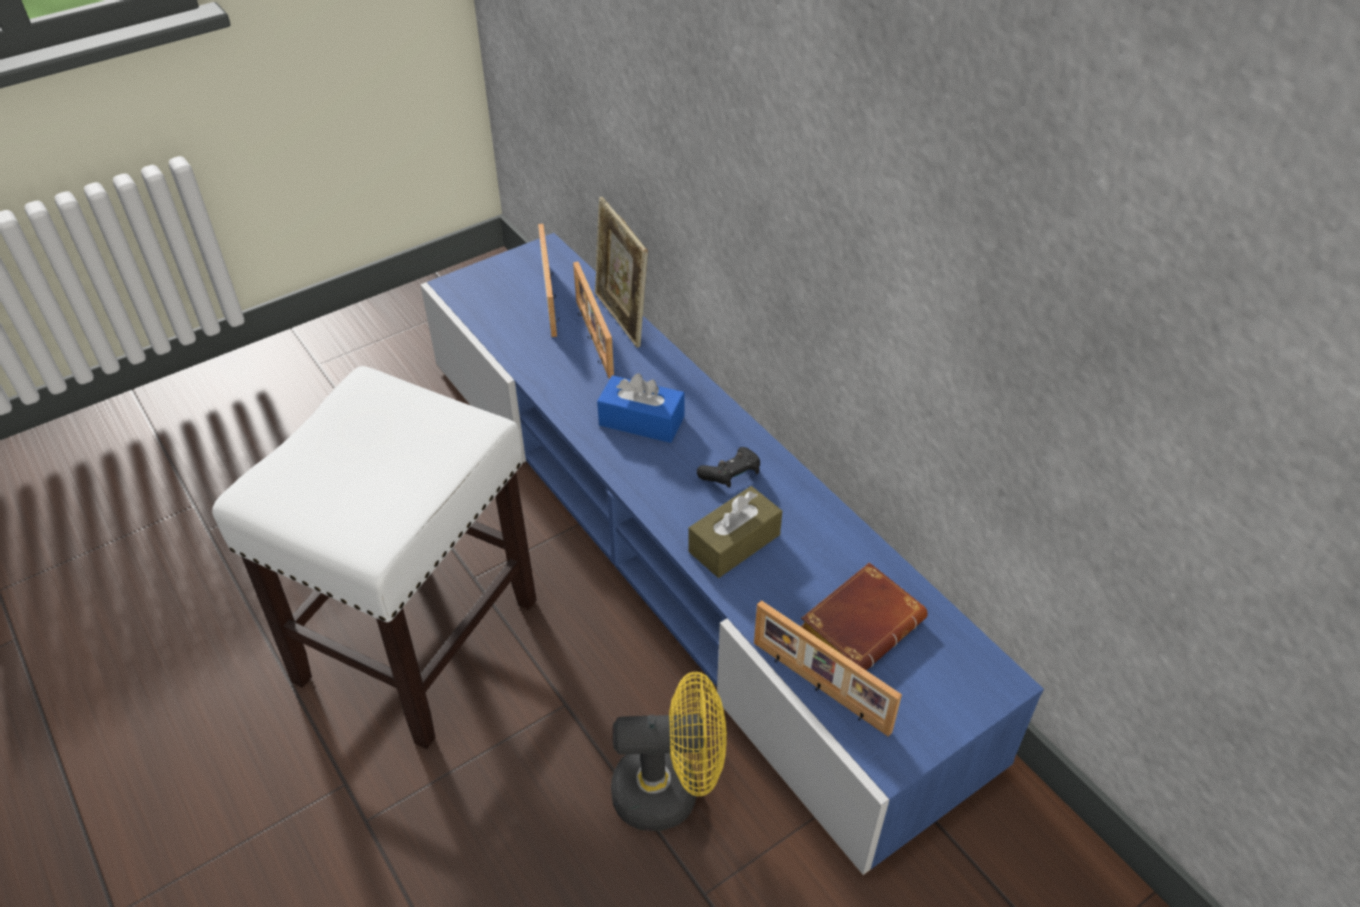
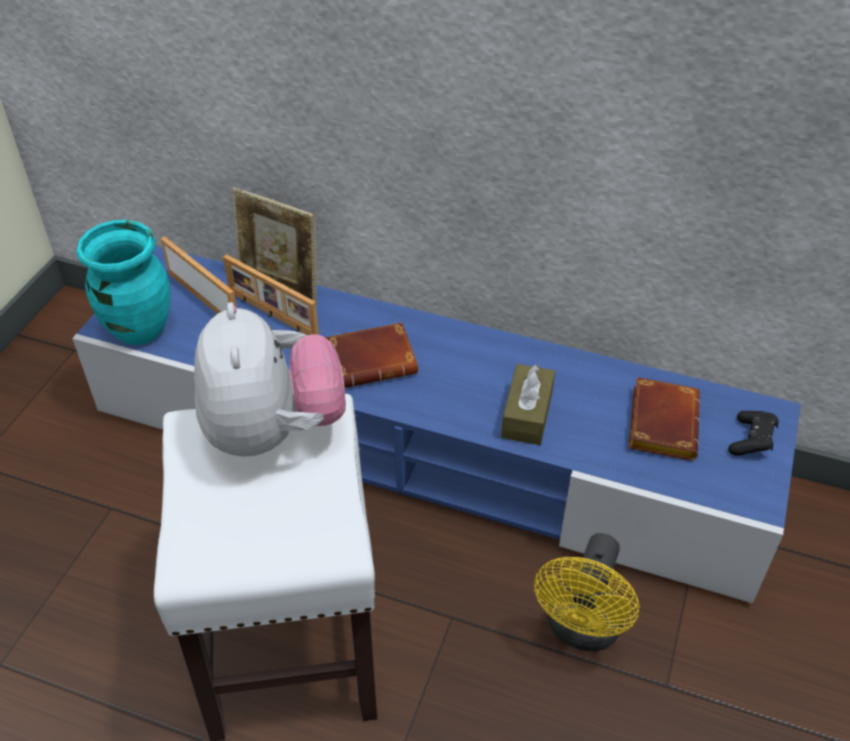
camera: 35 degrees left, 0 degrees up
(421, 422) = (273, 431): none -> plush toy
(476, 300) = (139, 329): none -> turquoise vase
(641, 421) = (373, 360): blue tissue box -> brown book
(670, 791) = (581, 630): yellow fan -> yellow fan turned 150 degrees clockwise
(731, 476) = (478, 368): black game controller -> black game controller (751, 441)
(819, 688) = (676, 482): picture frame -> none

